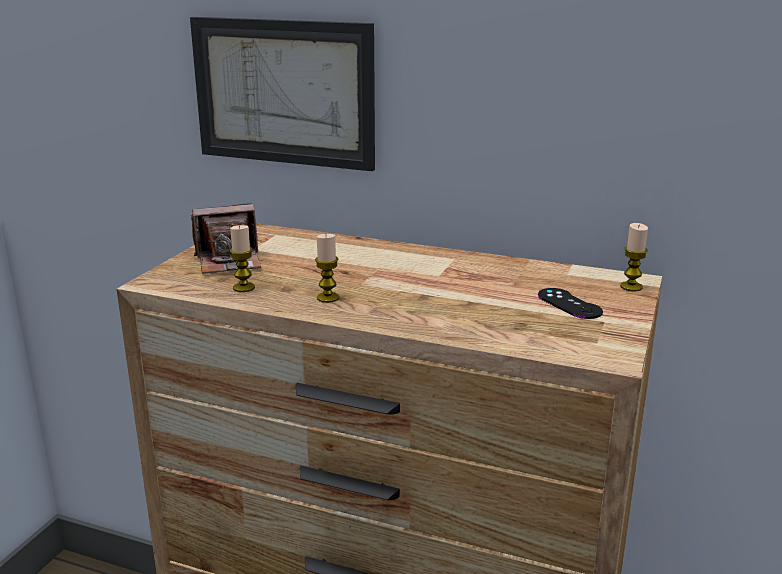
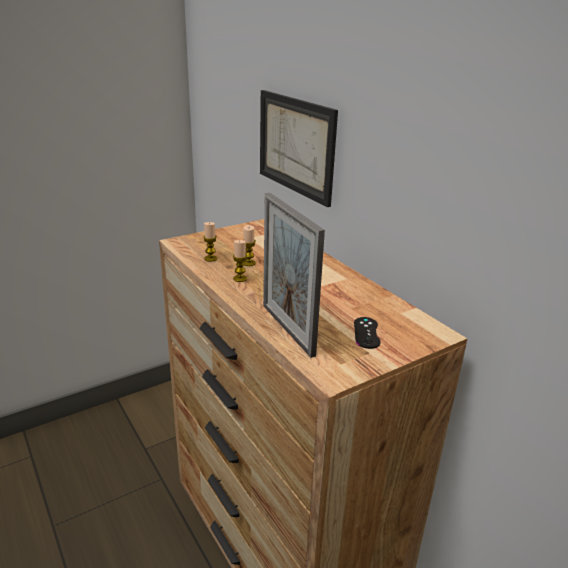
camera: 35 degrees right, 5 degrees up
(229, 261) = (227, 241): camera -> none
(483, 331) = (287, 329): none -> picture frame
(631, 287) = (428, 337): candle -> candle (249, 263)

